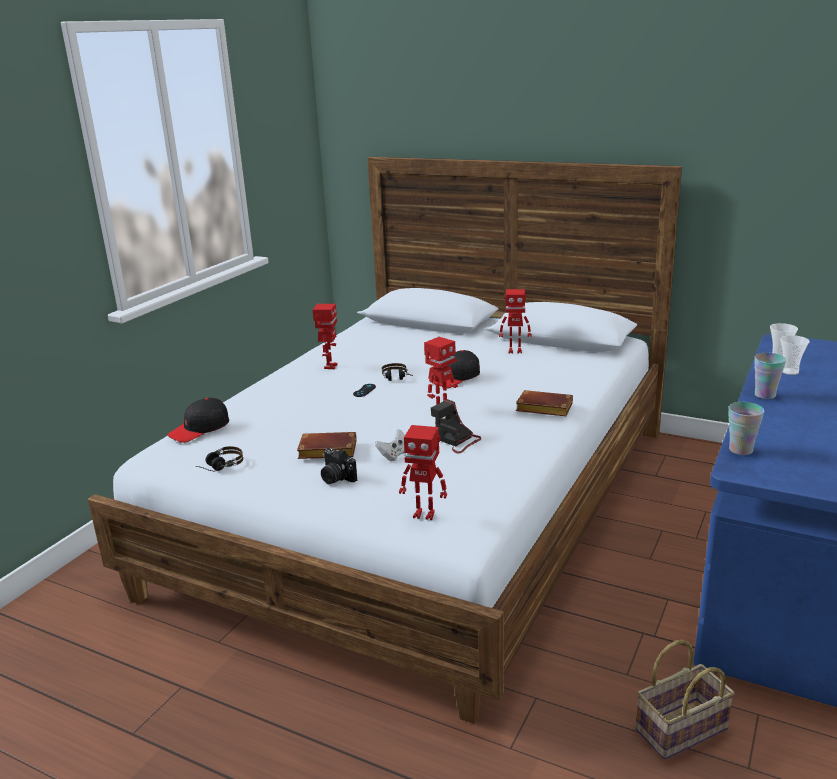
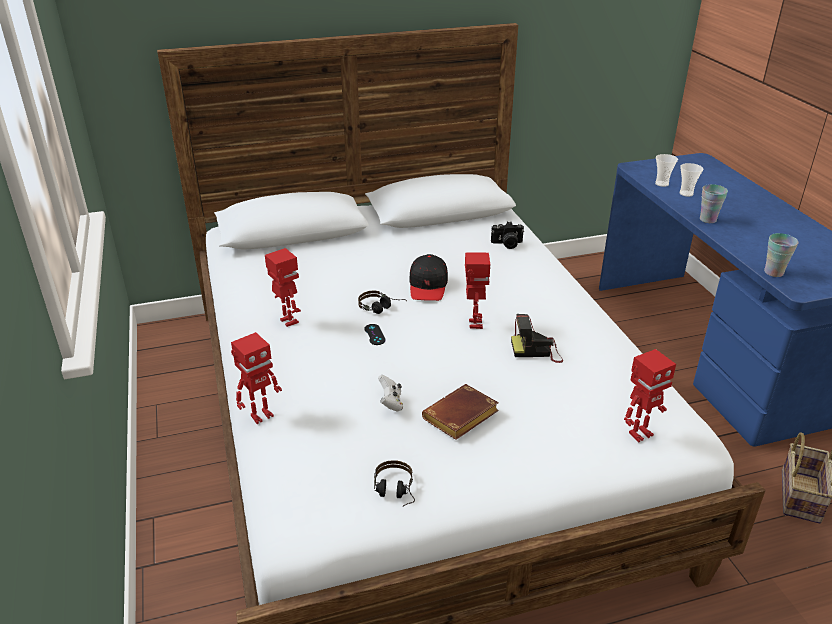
camera: 45 degrees left, 10 degrees up
(200, 429) = (293, 461): black cap -> none
(336, 478) = (516, 440): camera -> camera (507, 244)
(394, 455) = (520, 390): white game controller -> white game controller (391, 403)
(515, 351) = (427, 238): toy robot -> toy robot (261, 415)
(542, 409) = (546, 289): brown book -> none

